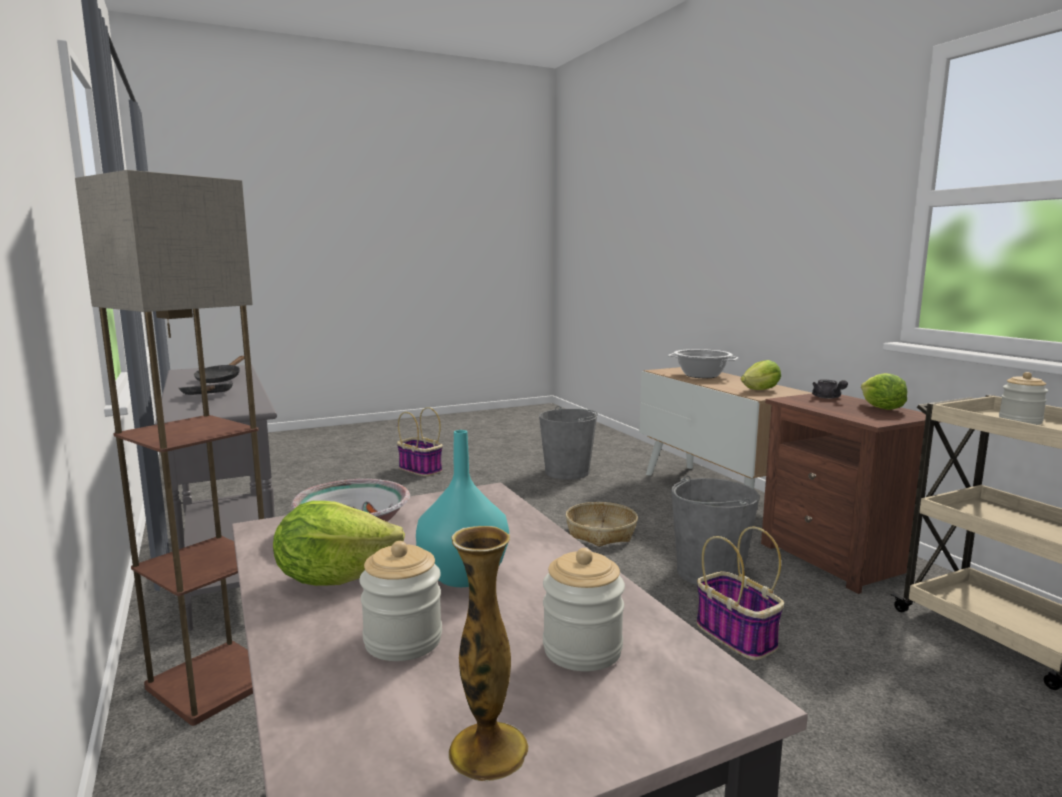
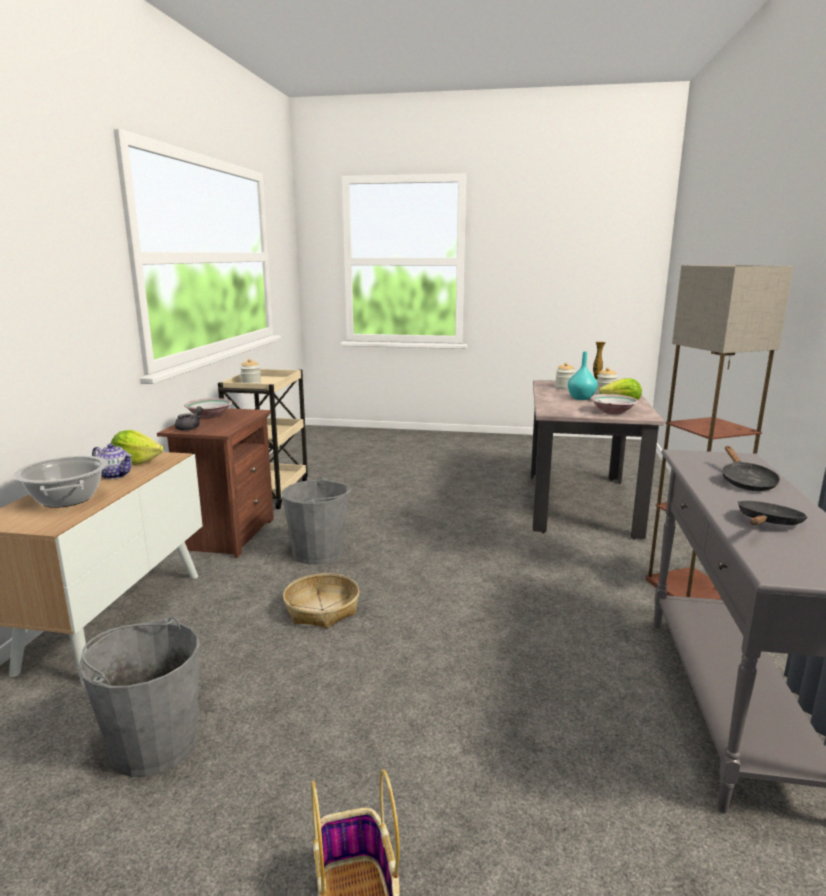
camera: 145 degrees left, 5 degrees up
(734, 384) = (115, 475): none -> teapot
(737, 636) = (377, 524): basket -> none
(881, 409) = (210, 416): lettuce -> bowl

